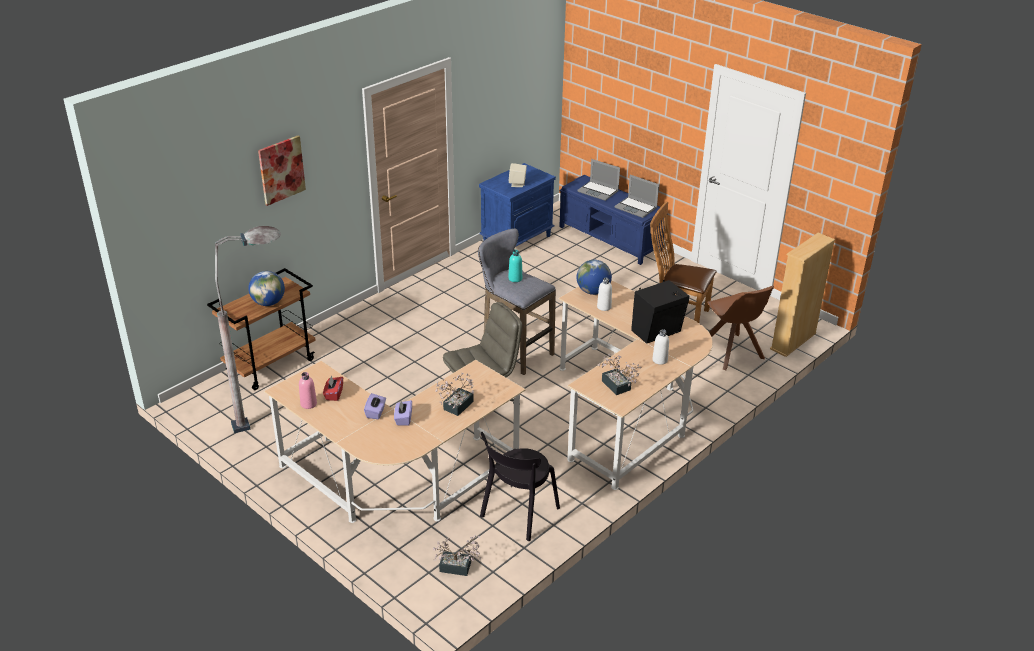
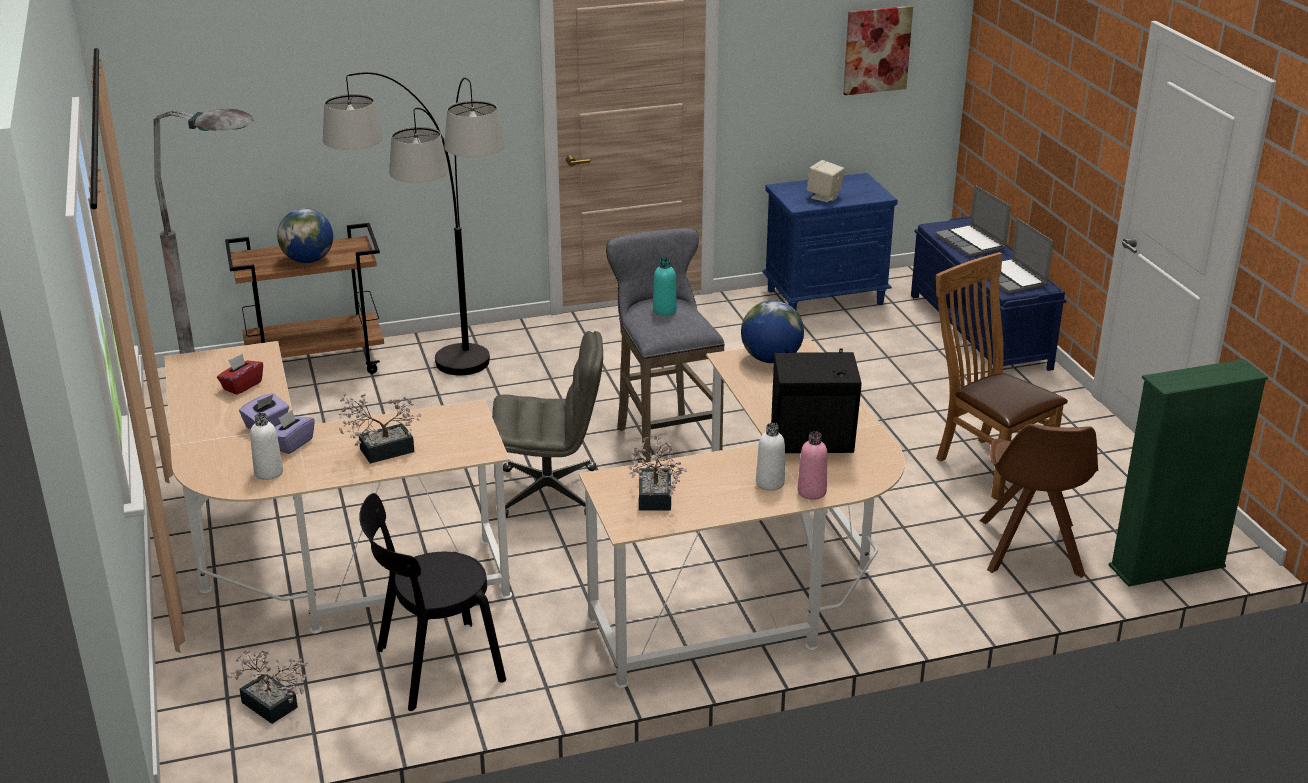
camera: 30 degrees right, 5 degrees down
(281, 170) = (373, 64): picture -> picture (876, 50)
(308, 404) = (196, 388): pink bottle -> pink bottle (811, 492)
(368, 361) = (445, 395): none -> floor lamp
(604, 307) = (764, 384): white bottle -> white bottle (269, 472)
(793, 341) = (1167, 567): beige bookcase -> green bookcase

